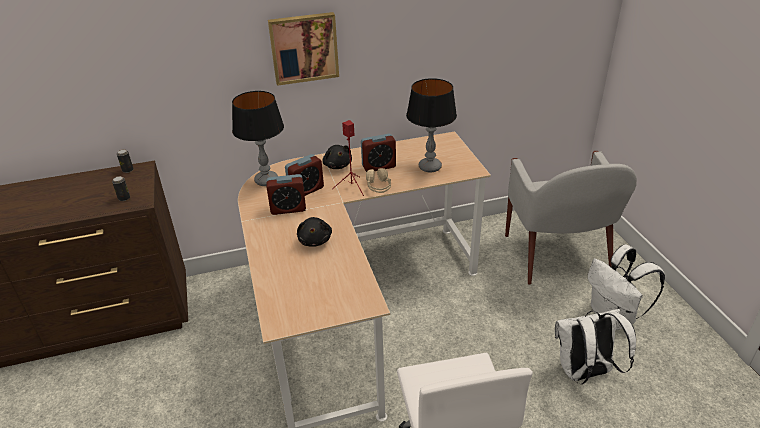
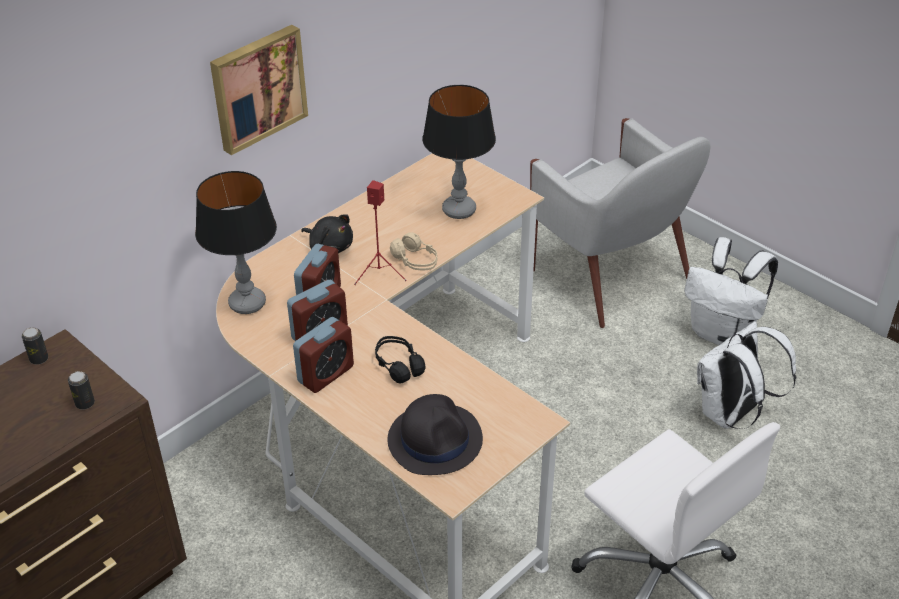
camera: 30 degrees left, 5 degrees up
(296, 290) = (435, 439): none -> black hat
(315, 240) = (398, 365): black plush toy -> black headphones
(379, 166) = (389, 230): alarm clock -> alarm clock (326, 374)

